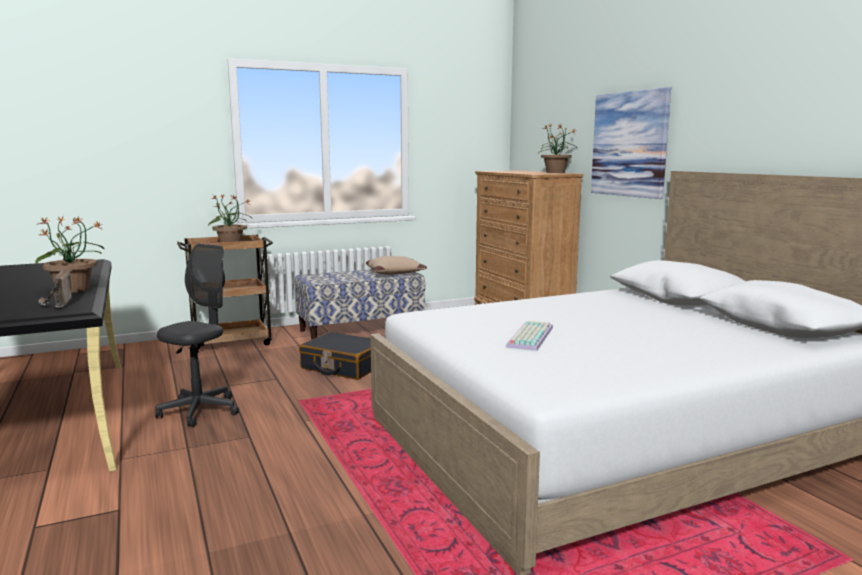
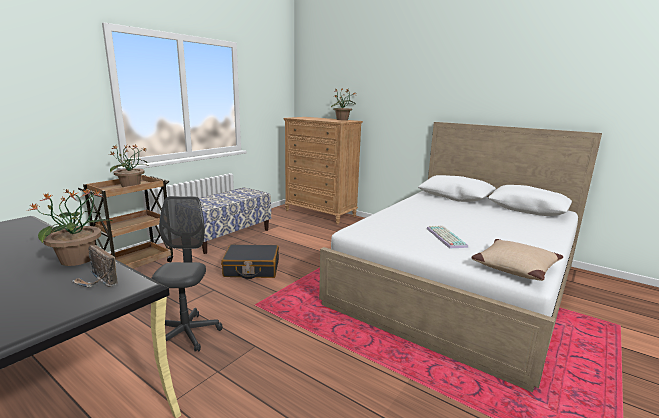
camera: 30 degrees left, 5 degrees up
(395, 273) = (247, 193): beige pillow -> beige pillow (514, 267)
(629, 144) = (398, 104): picture -> none

